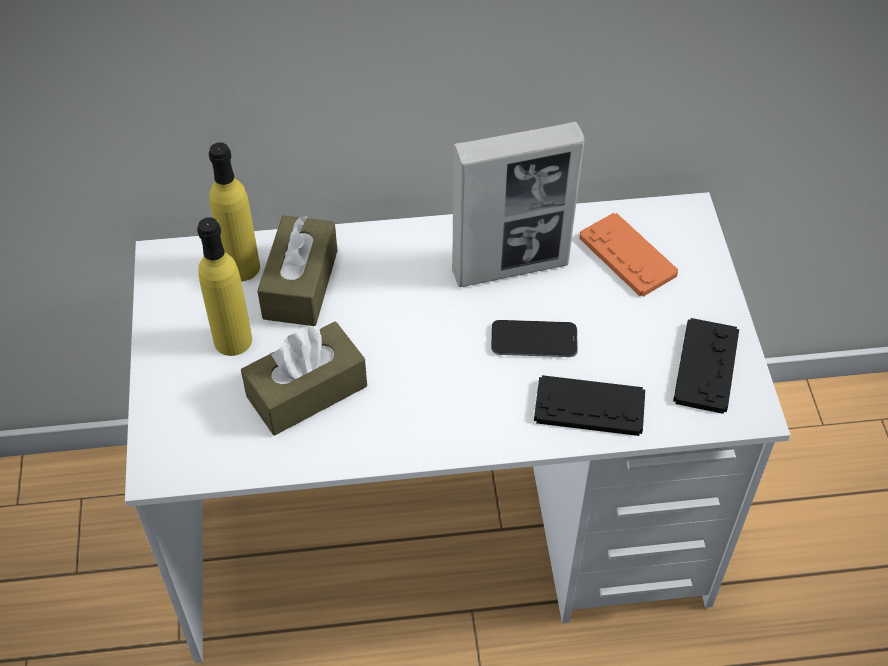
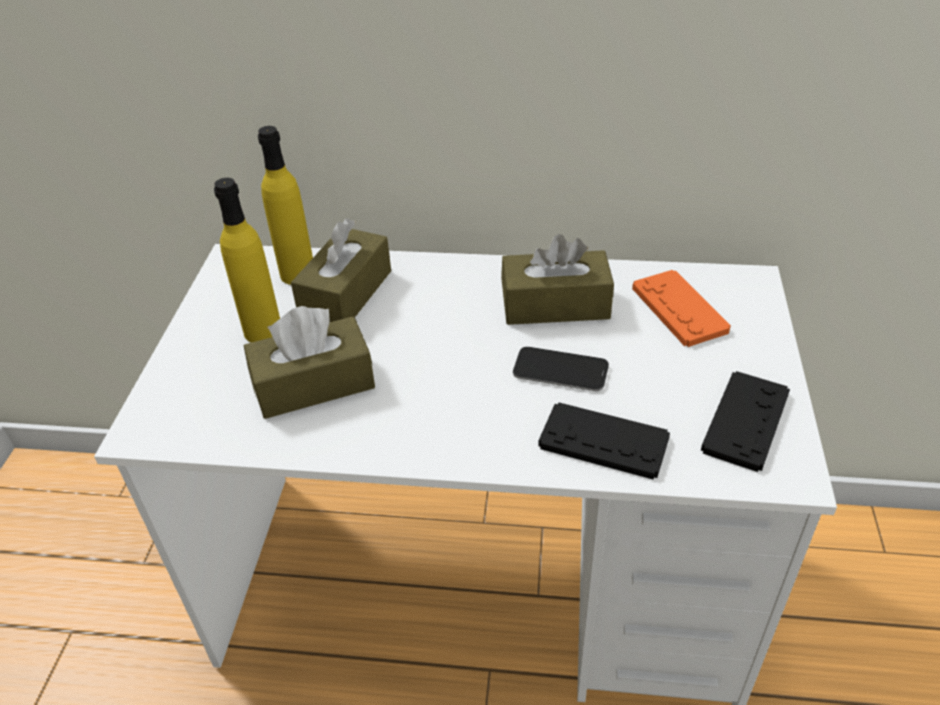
camera: 15 degrees right, 10 degrees down
(511, 267) = (555, 305): picture frame -> brown tissue box

